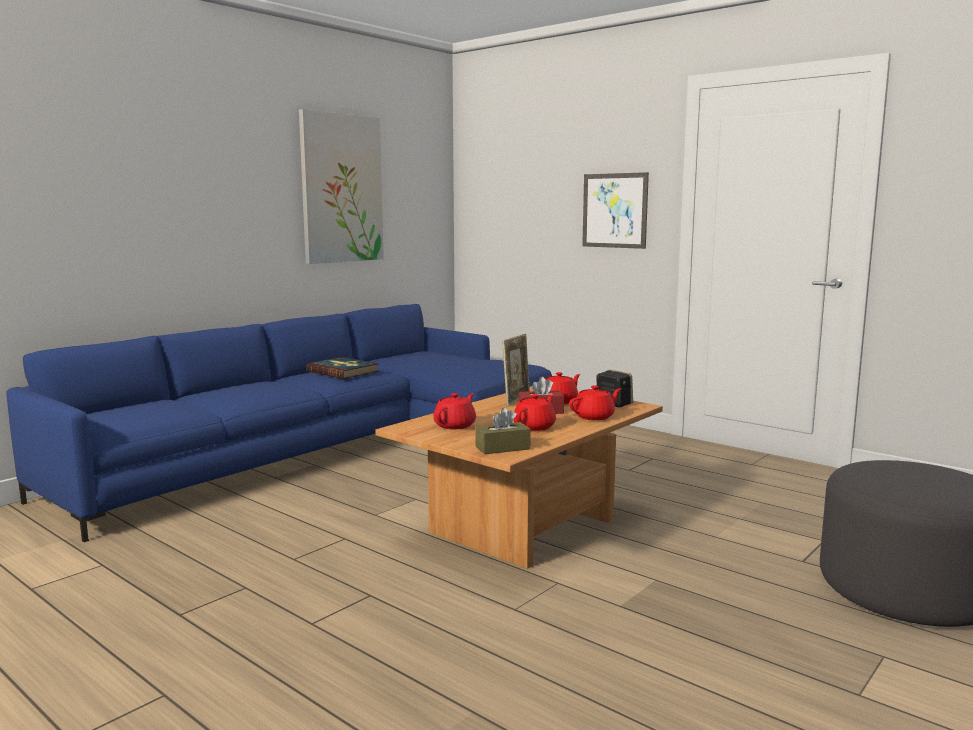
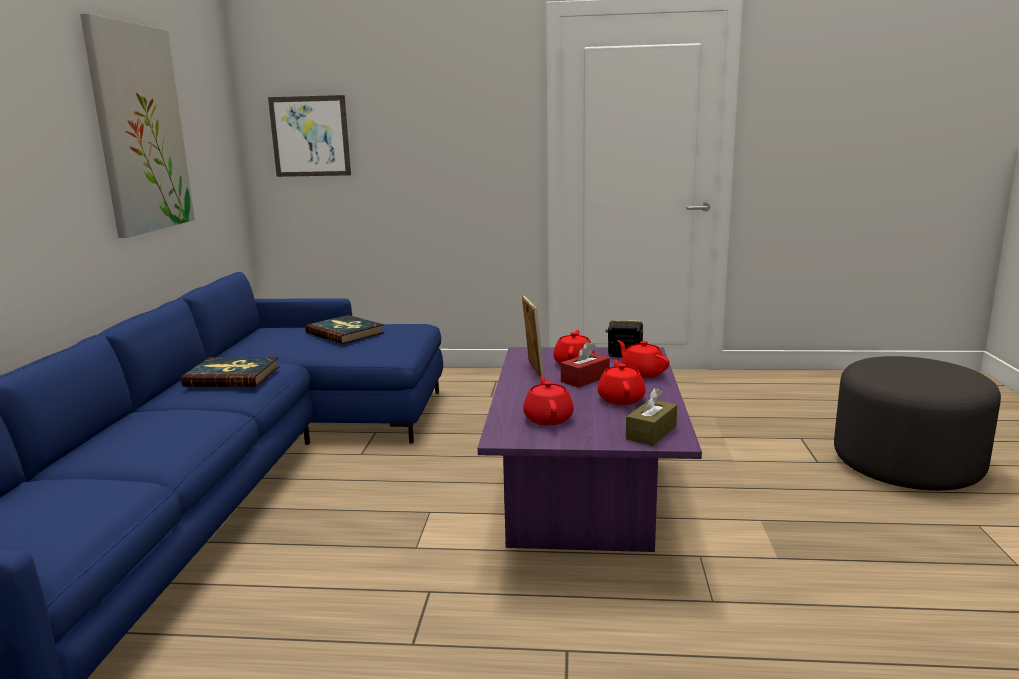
camera: 35 degrees left, 5 degrees up
(462, 360) = (345, 333): none -> book
(525, 528) = (585, 508): brown coffee table -> purple coffee table
(594, 417) = (642, 373): red teapot -> red teapot turned 60 degrees counterclockwise
(614, 210) = (468, 145): picture -> picture (310, 136)

